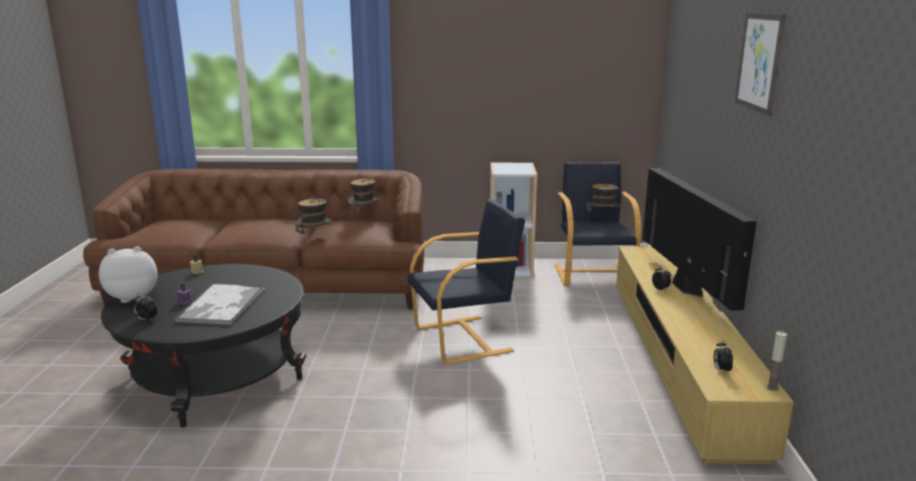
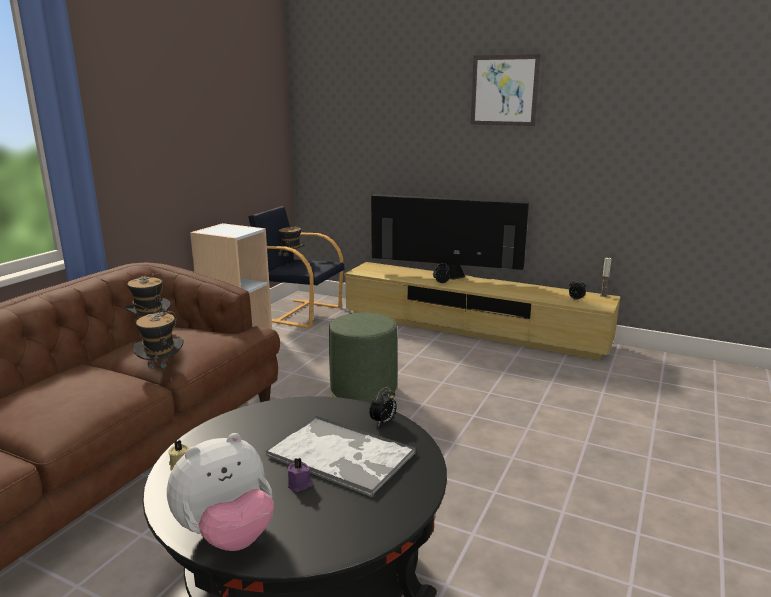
camera: 65 degrees left, 0 degrees up
(134, 297) = (227, 535): plush toy -> plush toy turned 135 degrees counterclockwise
(146, 320) = (342, 524): alarm clock -> alarm clock (383, 422)
(465, 339) = (363, 392): black armchair -> green ottoman

